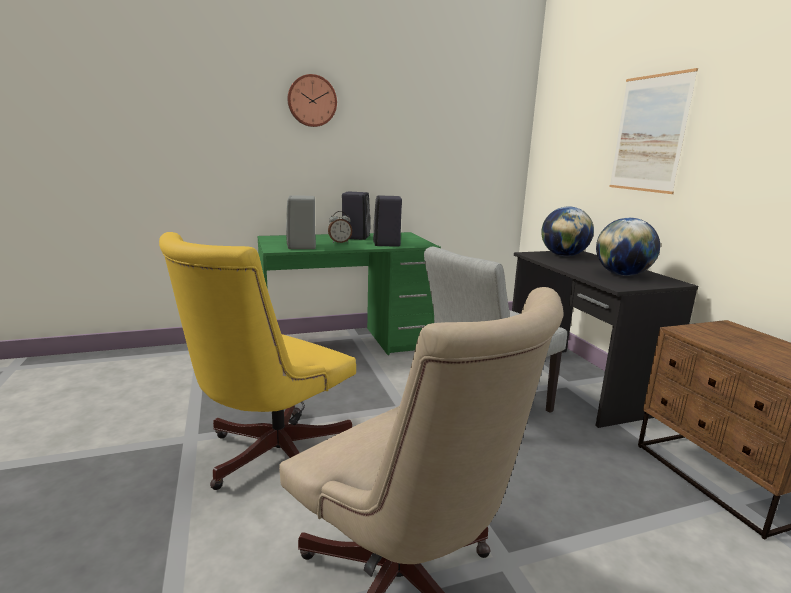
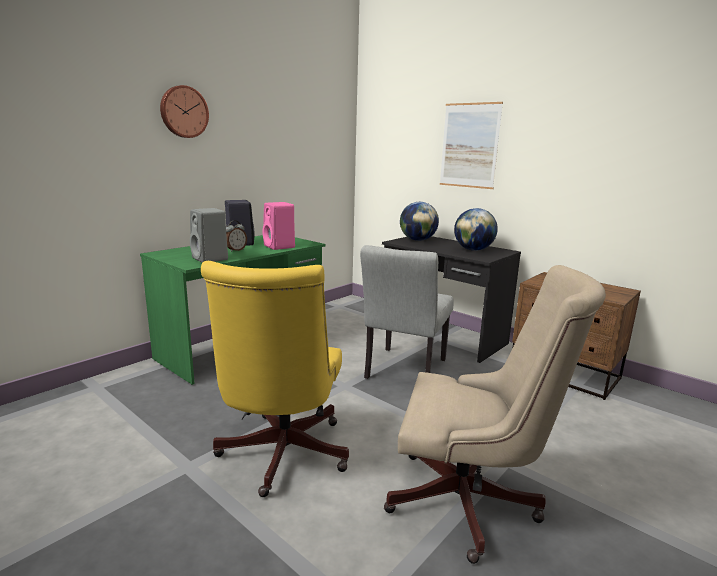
camera: 30 degrees left, 0 degrees up
(387, 244) = (280, 247): black speaker -> pink speaker

